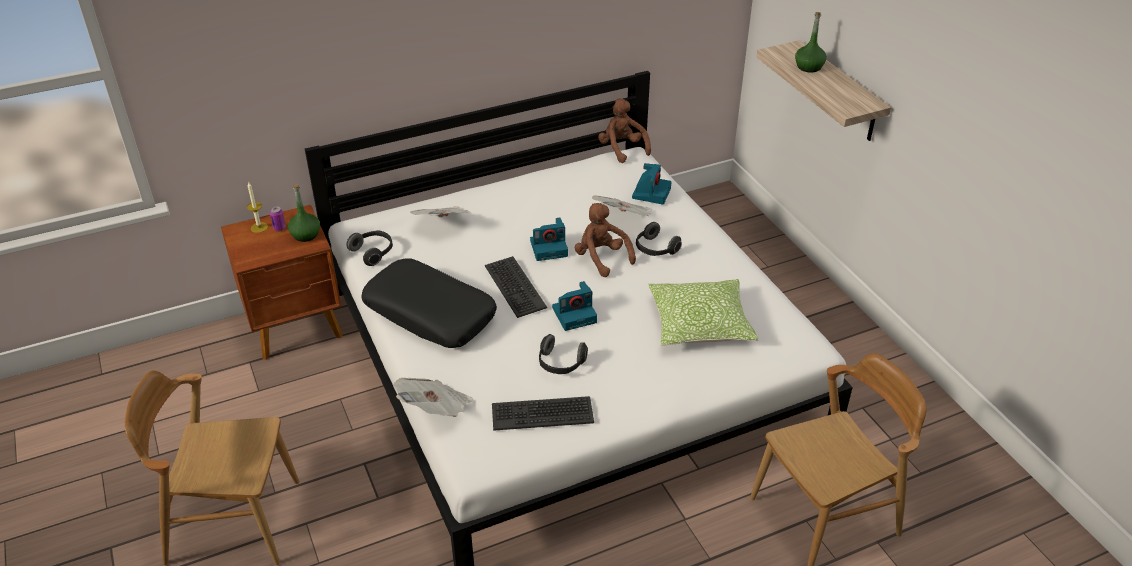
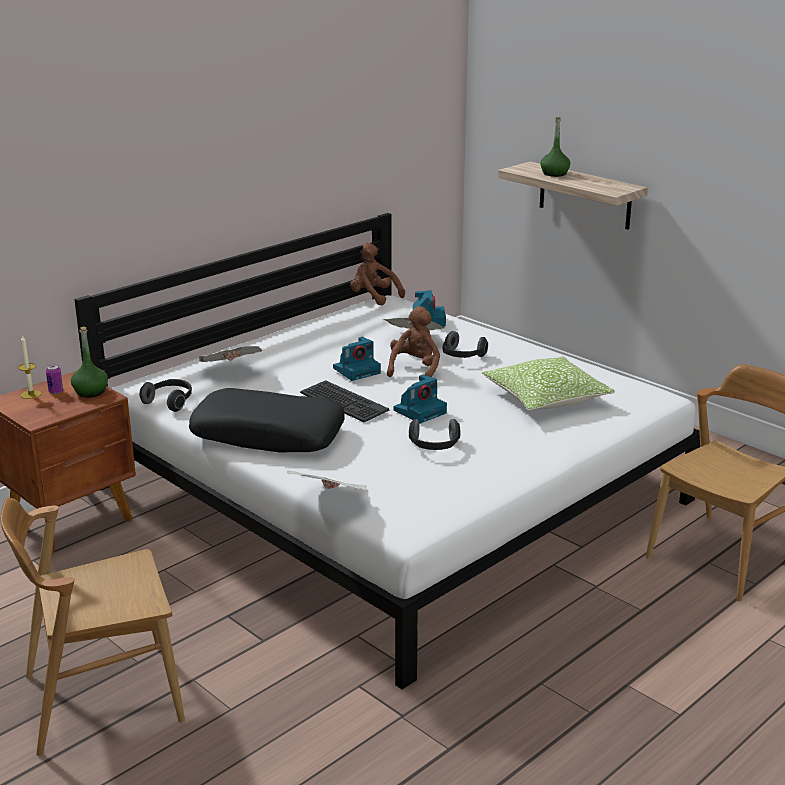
camera: 20 degrees left, 15 degrees down
(542, 413) = (445, 483): keyboard -> none
(601, 258) = (415, 370): brown plush toy -> brown plush toy turned 75 degrees clockwise

